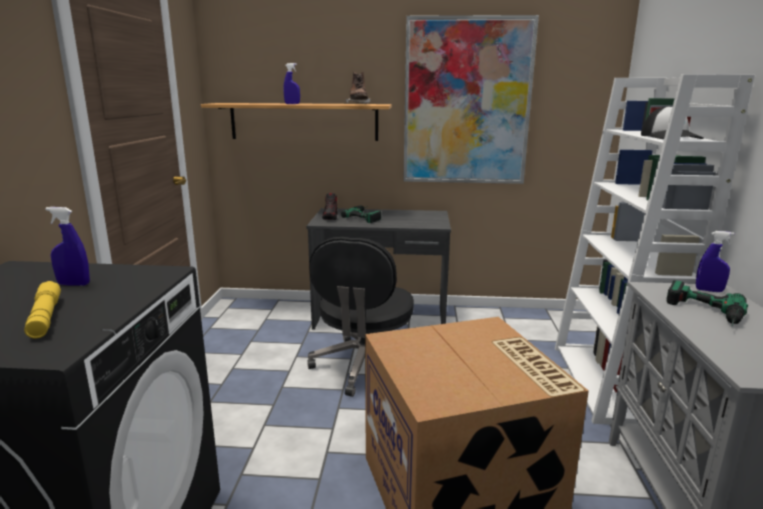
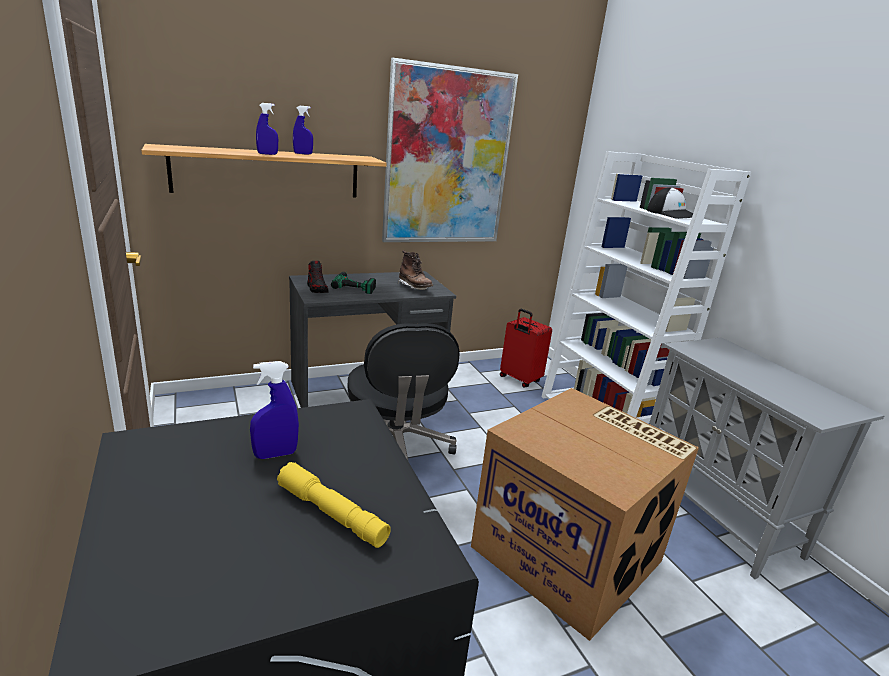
camera: 30 degrees left, 5 degrees up
(358, 104) = (344, 157): brown boot -> brown boot (414, 287)
(542, 330) = (519, 379): none -> red suitcase
(703, 312) = (738, 367): power drill -> none
(709, 290) = (719, 345): blue spray bottle -> blue spray bottle (303, 154)

